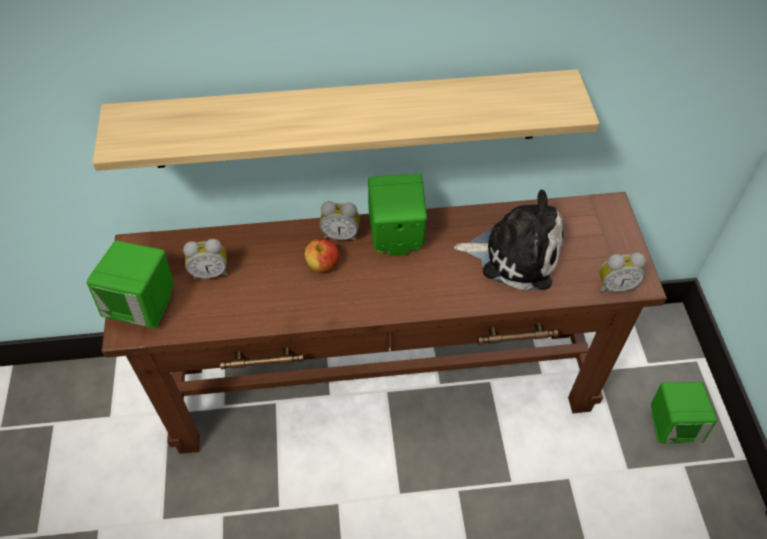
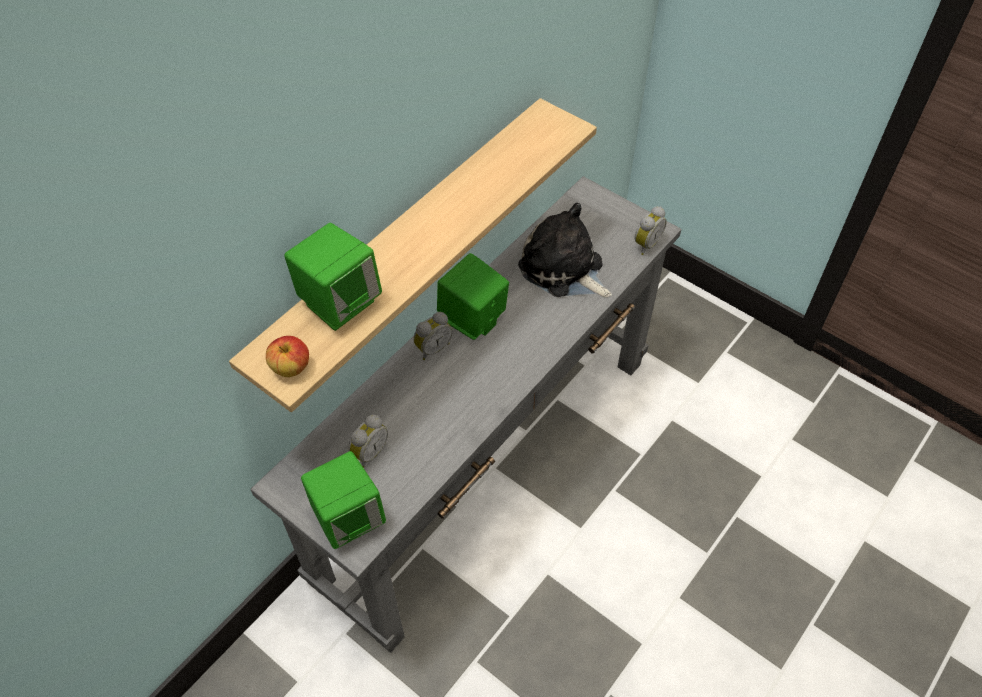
camera: 45 degrees left, 0 degrees up
(322, 265) = (446, 379): apple -> apple (291, 368)
(383, 385) = (487, 465): brown console table -> grey console table
(515, 254) = (564, 269): plush toy -> plush toy turned 105 degrees counterclockwise
(672, 426) = (695, 332): green speaker -> green speaker (339, 302)

